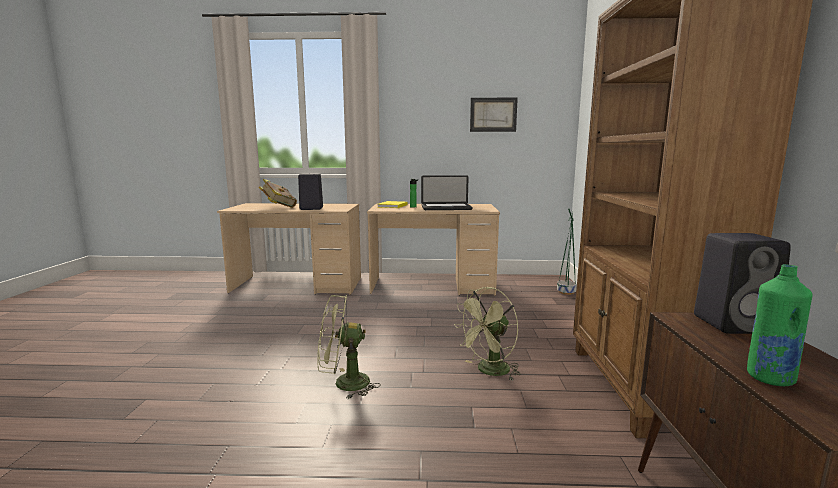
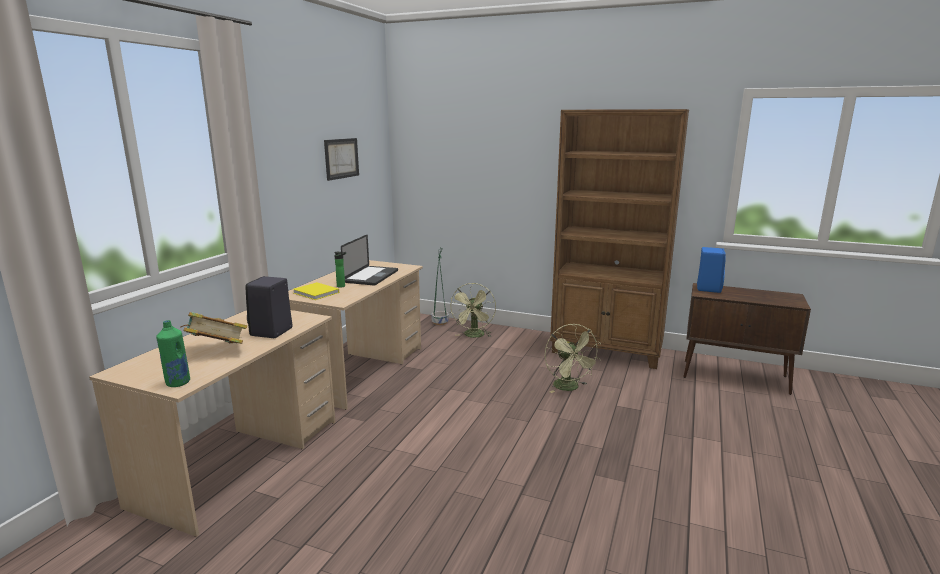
camera: 70 degrees left, 5 degrees up
(344, 384) = (568, 452): green fan -> green fan (474, 336)
(735, 324) = (708, 288): black speaker -> blue speaker
(769, 378) = (763, 300): green bottle -> green bottle (177, 383)

